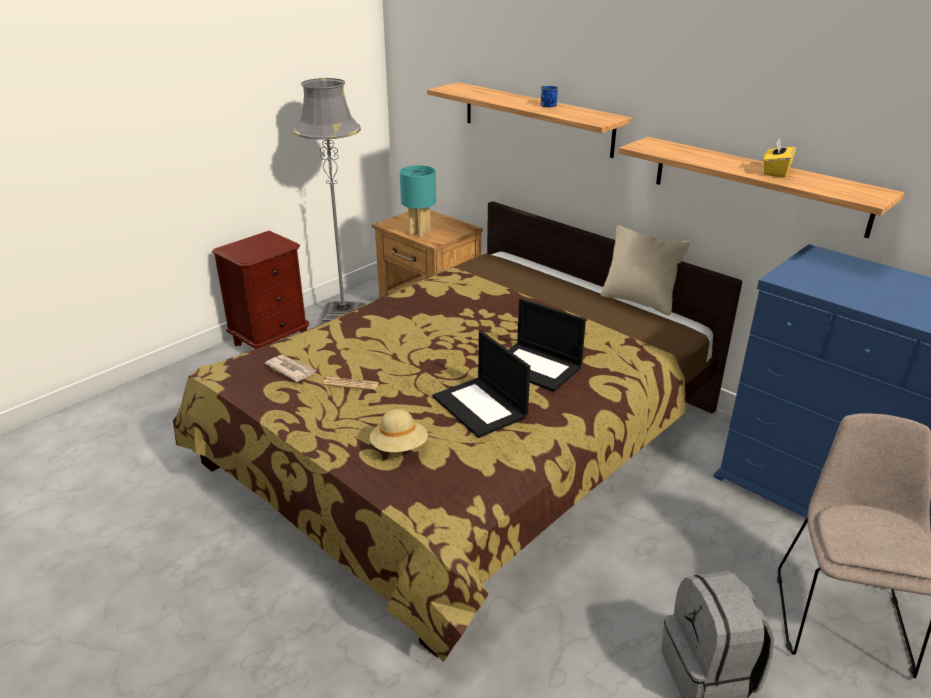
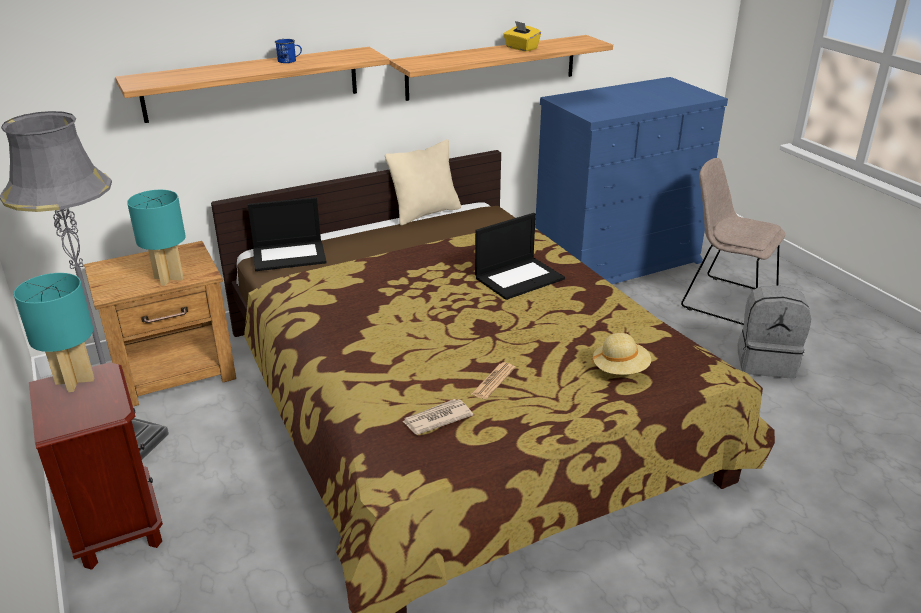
camera: 70 degrees left, 0 degrees up
(273, 240) = (74, 381): none -> turquoise table lamp
(481, 407) = (572, 317): laptop -> laptop (290, 255)

